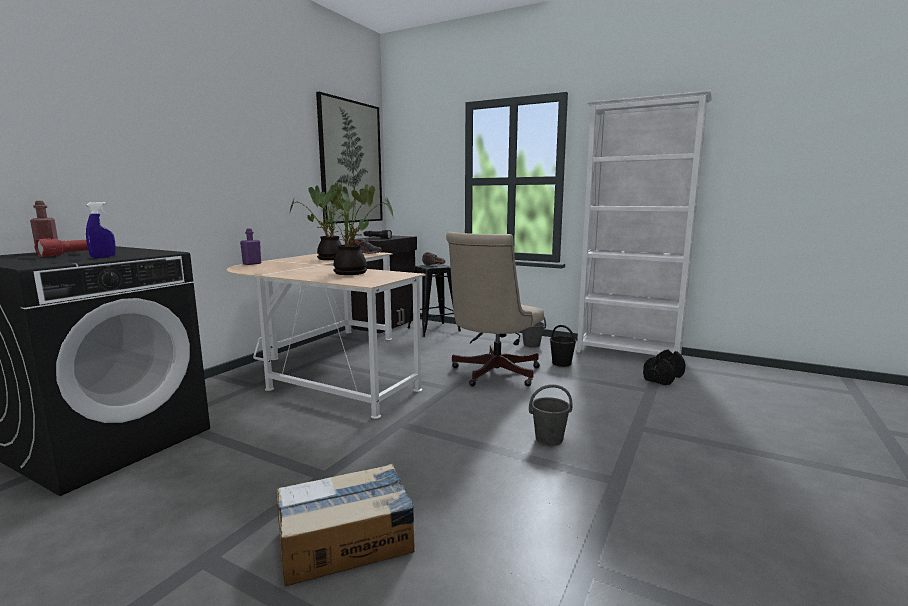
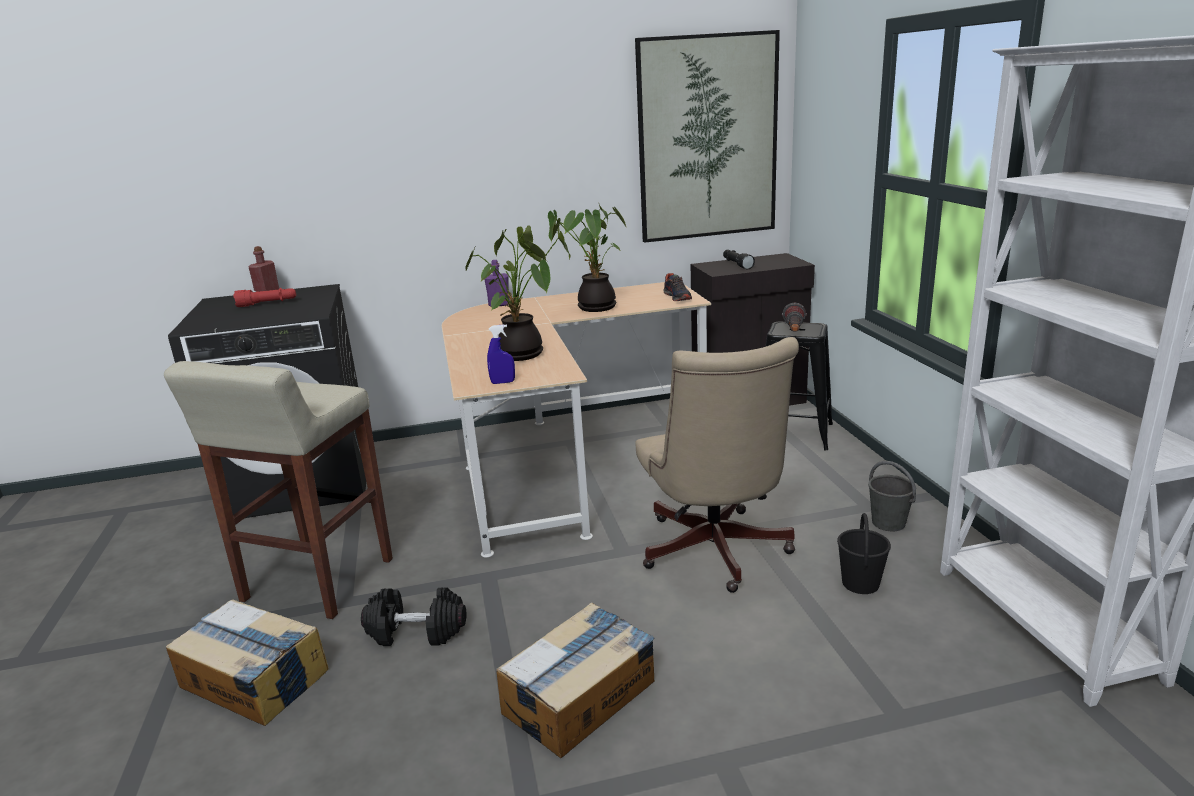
camera: 50 degrees right, 10 degrees up
(103, 257) = (257, 317): blue spray bottle -> blue spray bottle (503, 382)
(273, 478) = (316, 581): none -> beige stool
(492, 374) = (715, 554): beige office chair -> beige office chair turned 90 degrees counterclockwise
(549, 439) = (580, 696): grey bucket -> cardboard box
(663, 378) = (991, 711): black dumbbell -> black dumbbell (416, 632)

